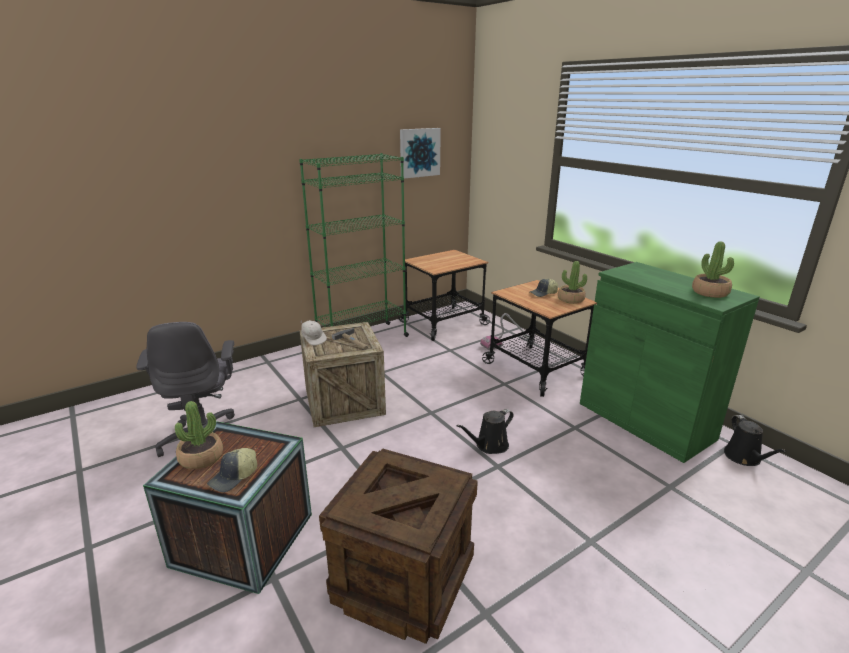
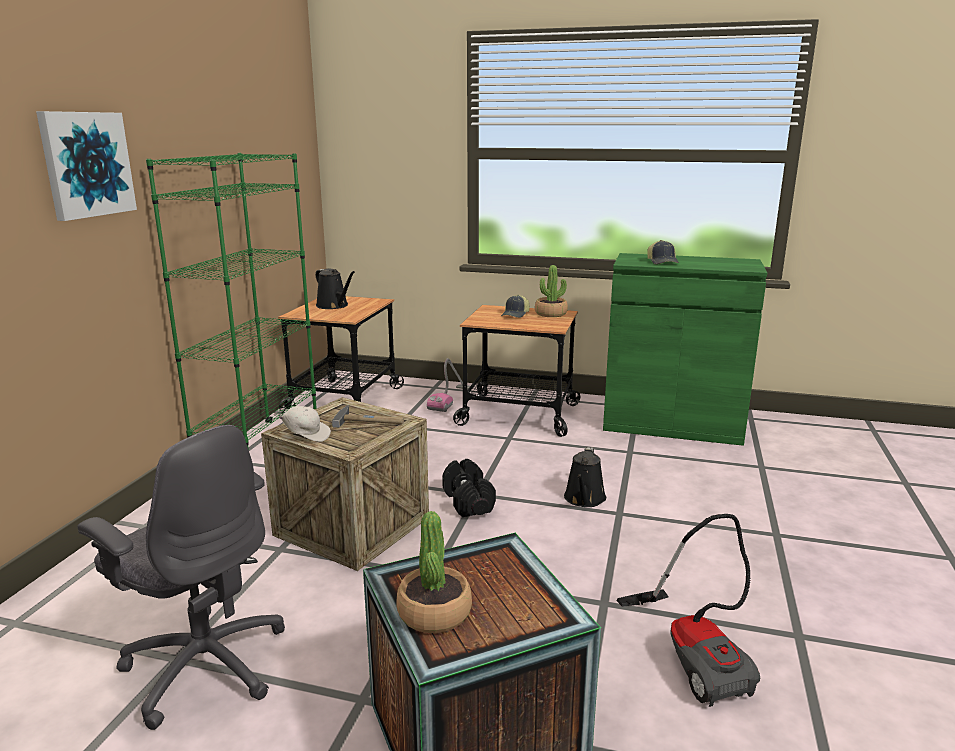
camera: 40 degrees left, 5 degrees down
(234, 477) = (524, 607): cap -> cap (662, 262)
(402, 578) = (696, 655): crate -> vacuum cleaner
(419, 152) = (272, 154): picture -> picture (86, 164)
(419, 415) = (469, 502): none -> black dumbbell
(710, 292) = (727, 262): potted plant -> none
(744, 458) = (771, 425): black watering can -> black watering can (334, 306)

